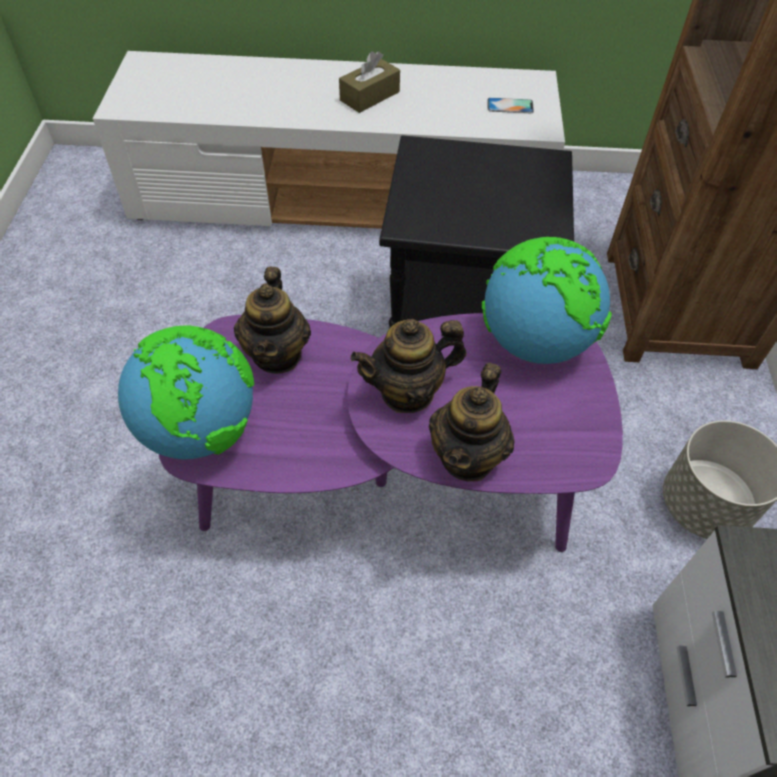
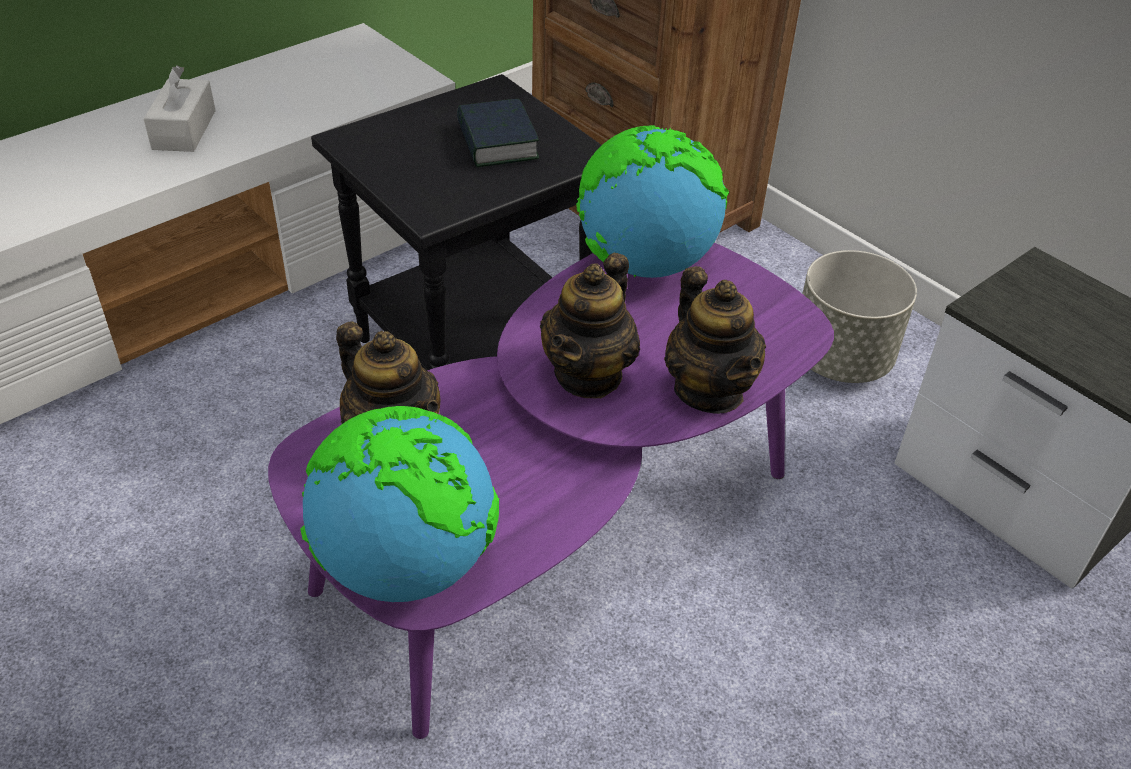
camera: 45 degrees left, 10 degrees down
(369, 96) = (184, 130): brown tissue box -> white tissue box
(504, 199) = (497, 142): none -> book
(510, 106) = (358, 73): phone -> none

